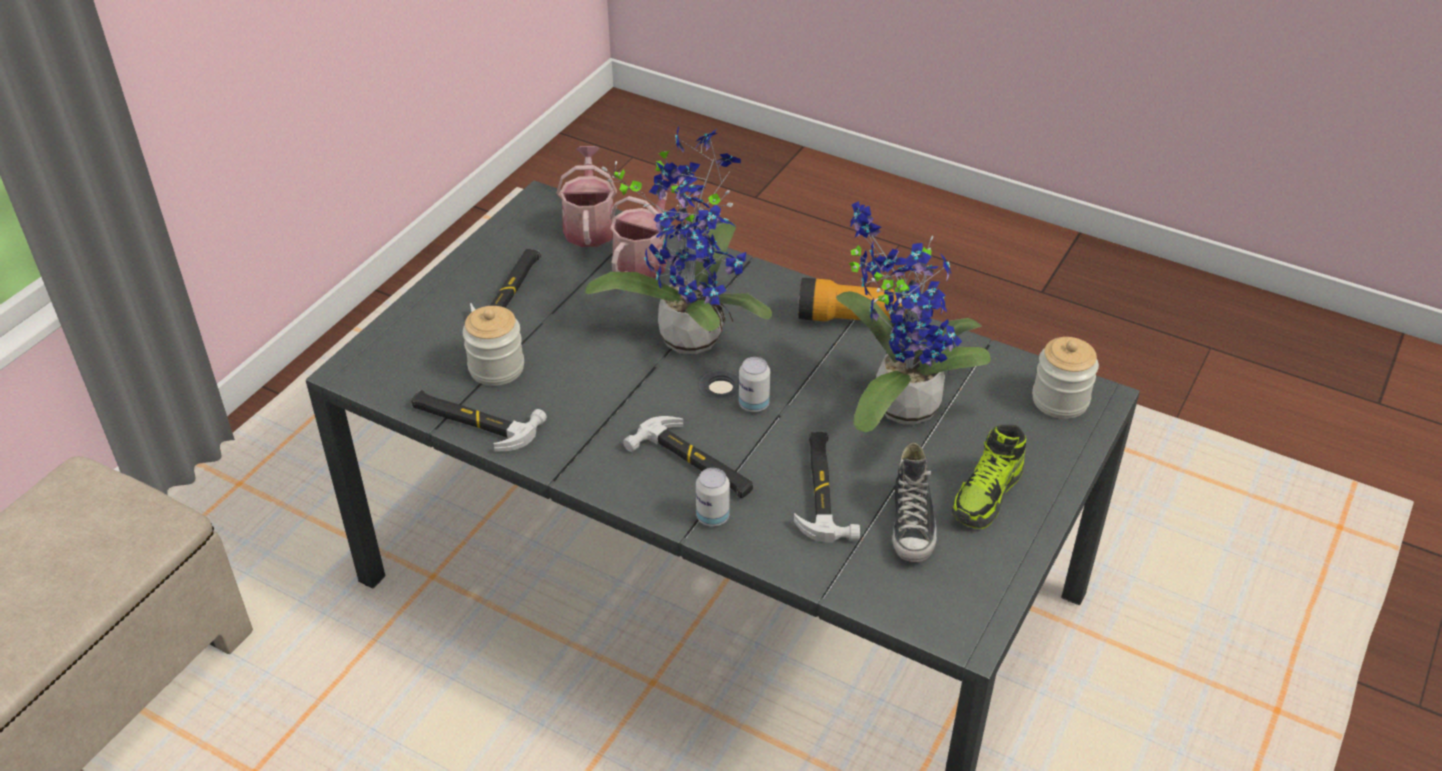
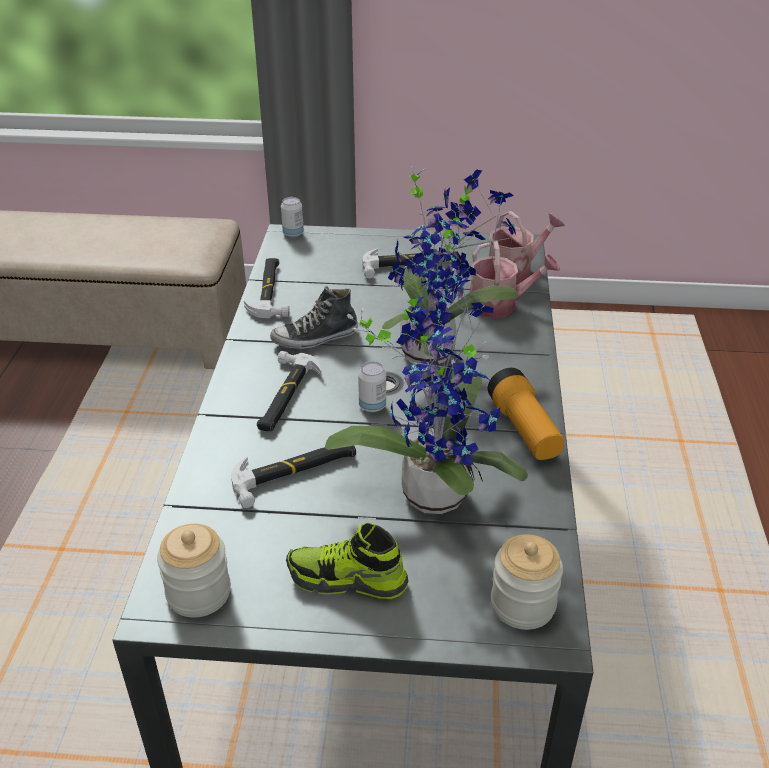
camera: 65 degrees right, 5 degrees down
(496, 368) = (328, 283): jar -> jar (198, 593)
(712, 517) = (232, 421): can -> can (293, 233)
(912, 524) = (282, 537): shoe -> shoe (315, 338)

